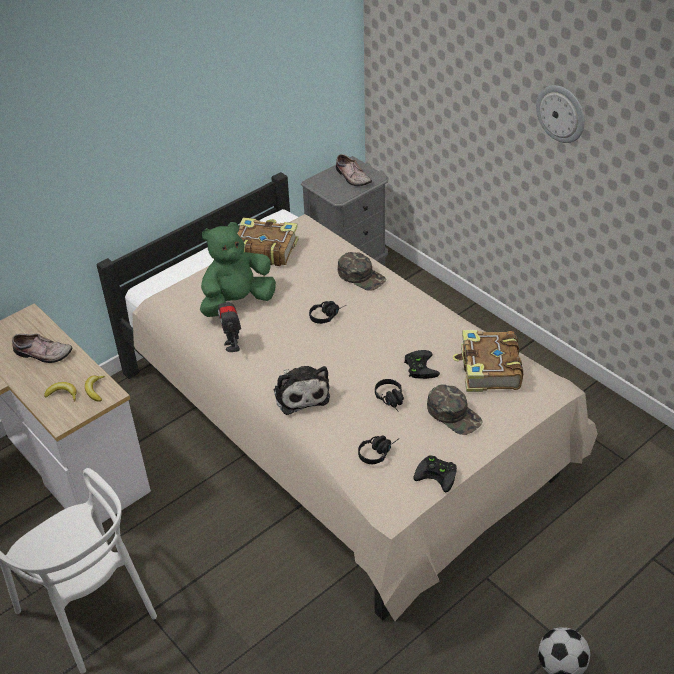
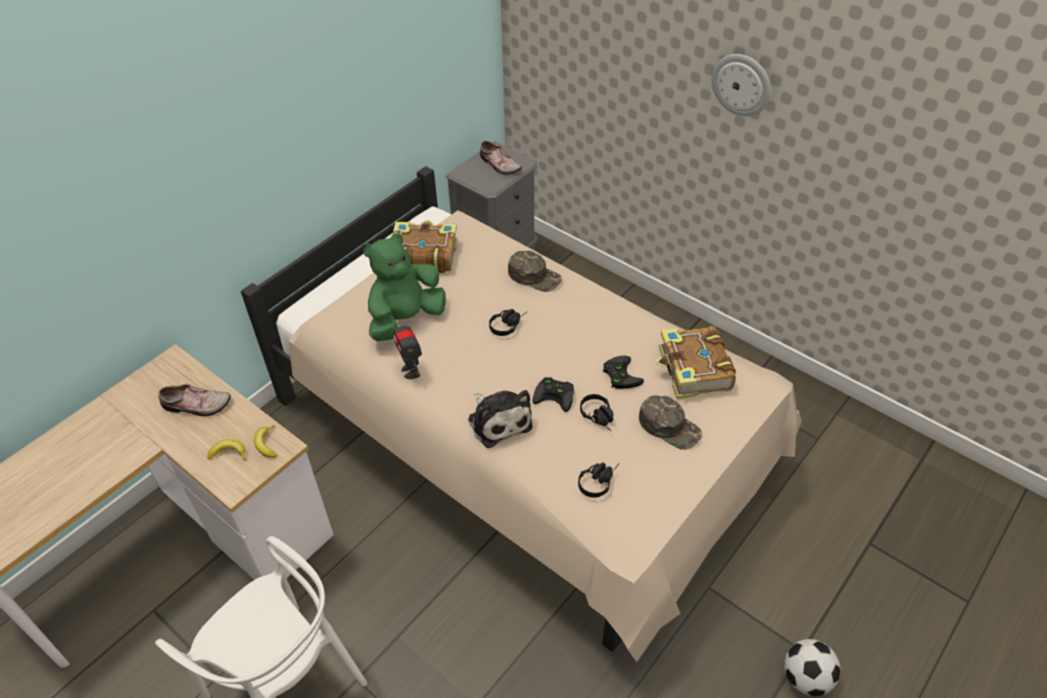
camera: 10 degrees left, 5 degrees up
(438, 474) = (669, 500): black game controller -> black game controller (556, 395)

